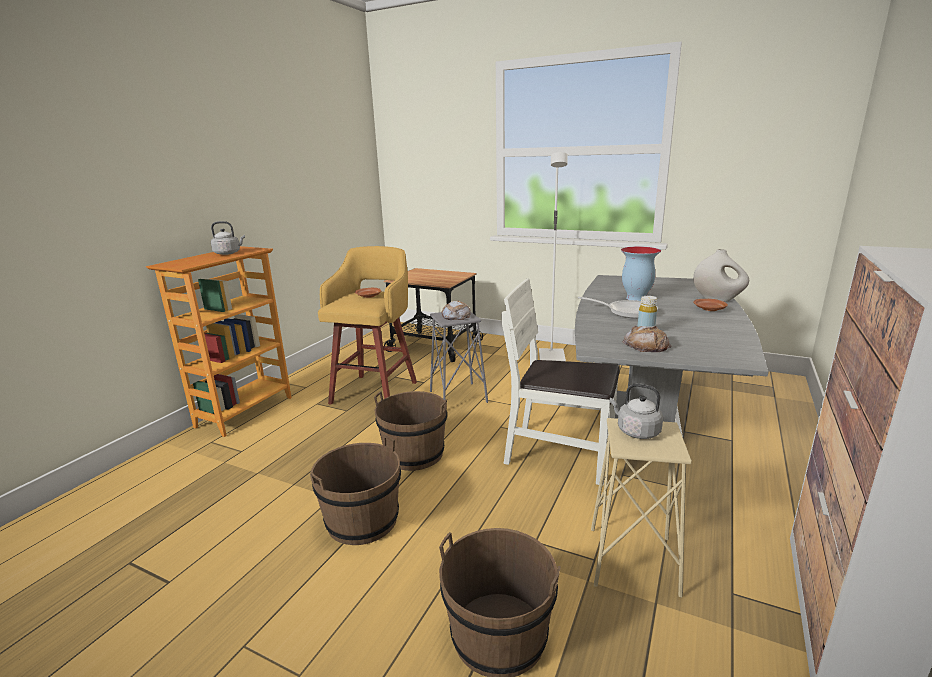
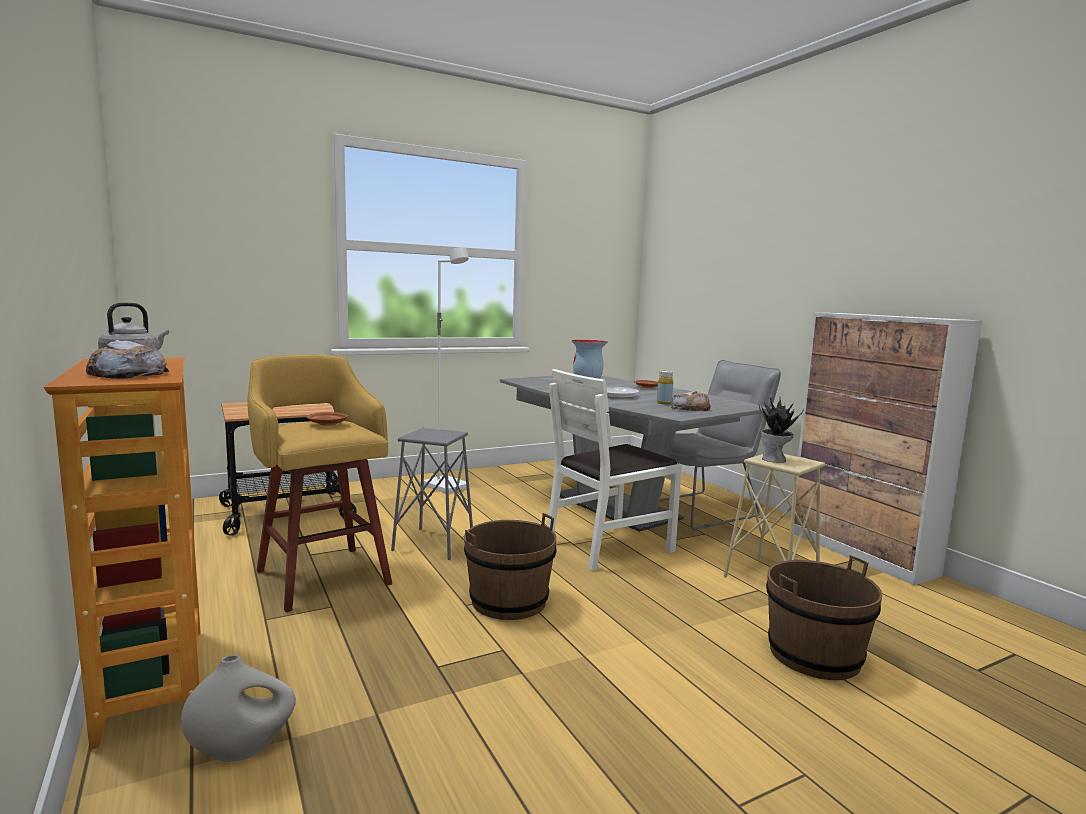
camera: 55 degrees left, 10 degrees down
(362, 520) = (594, 667): brown bucket -> none
(456, 316) = (434, 434): bread -> bread (127, 374)
(636, 431) = (774, 460): grey kettle -> potted plant
(717, 299) = (631, 382): white vase -> white vase (242, 749)
(738, 465) = (704, 509): none -> grey chair

